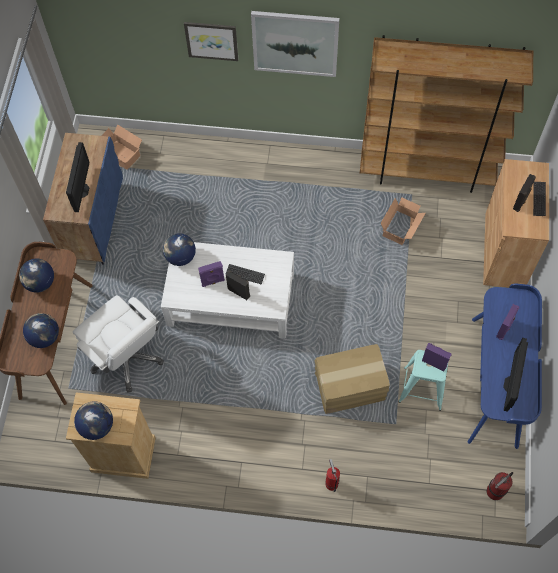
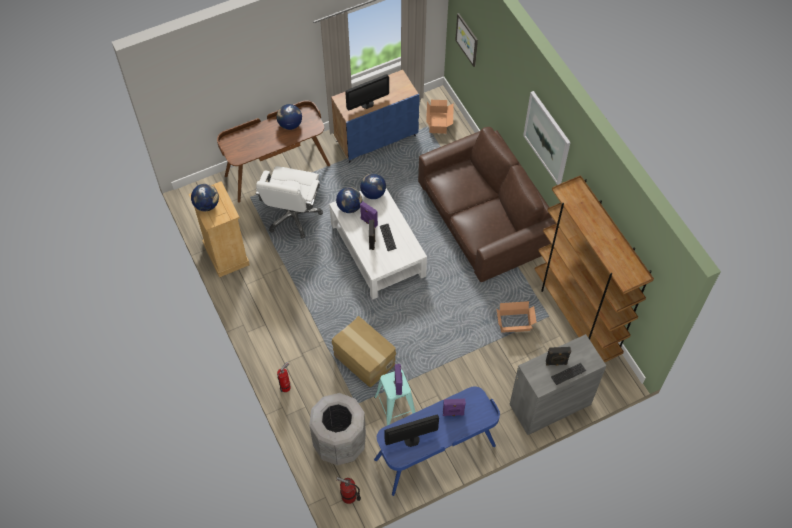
camera: 55 degrees right, 5 degrees down
(44, 337) = (255, 149): globe -> globe (349, 207)
(211, 40) = (512, 92): picture -> picture (467, 39)
(263, 183) = (483, 217): none -> brown sofa
(429, 465) = (339, 442): none -> grey trash can
(504, 250) = (550, 404): brown cabinet -> grey cabinet

